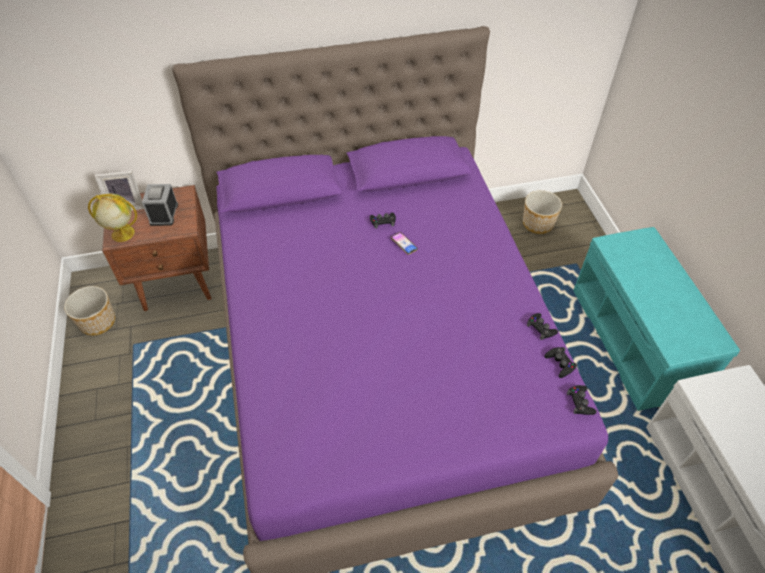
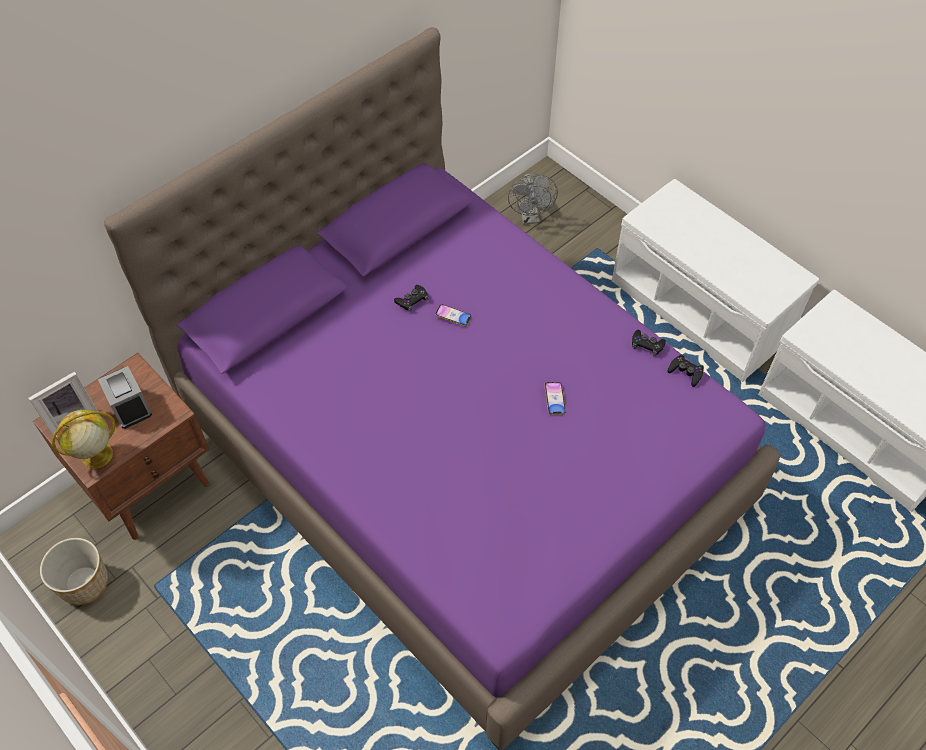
camera: 30 degrees left, 5 degrees up
(438, 334) = (554, 399): none -> phone
(538, 223) = (530, 217): planter -> grey fan
(580, 402) = (725, 401): black game controller -> none
(635, 341) = (701, 309): turquoise bench -> white bench

